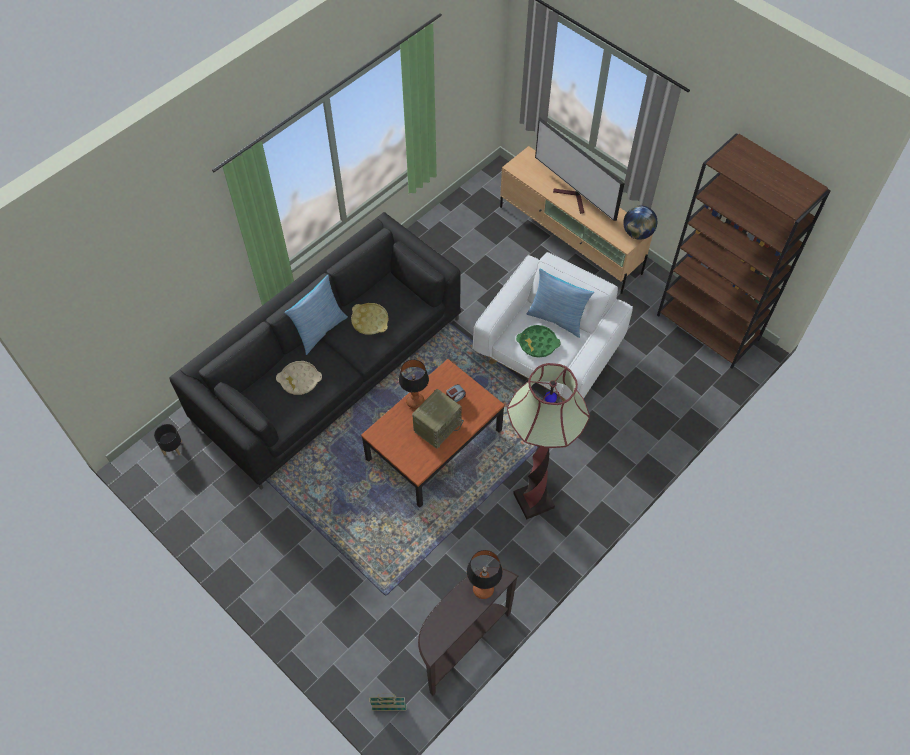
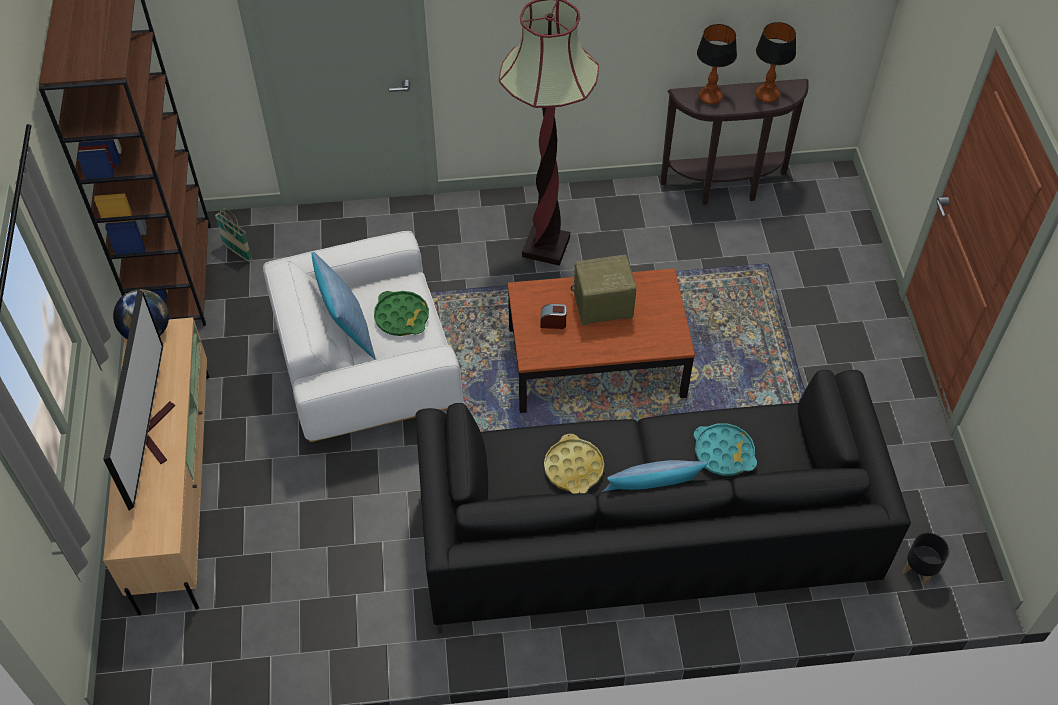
camera: 140 degrees left, 5 degrees down
(299, 380) = (724, 453): beige tray -> turquoise tray
(389, 708) = (831, 185): basket -> basket (237, 252)
(415, 401) = (601, 348): table lamp -> table lamp (766, 95)

